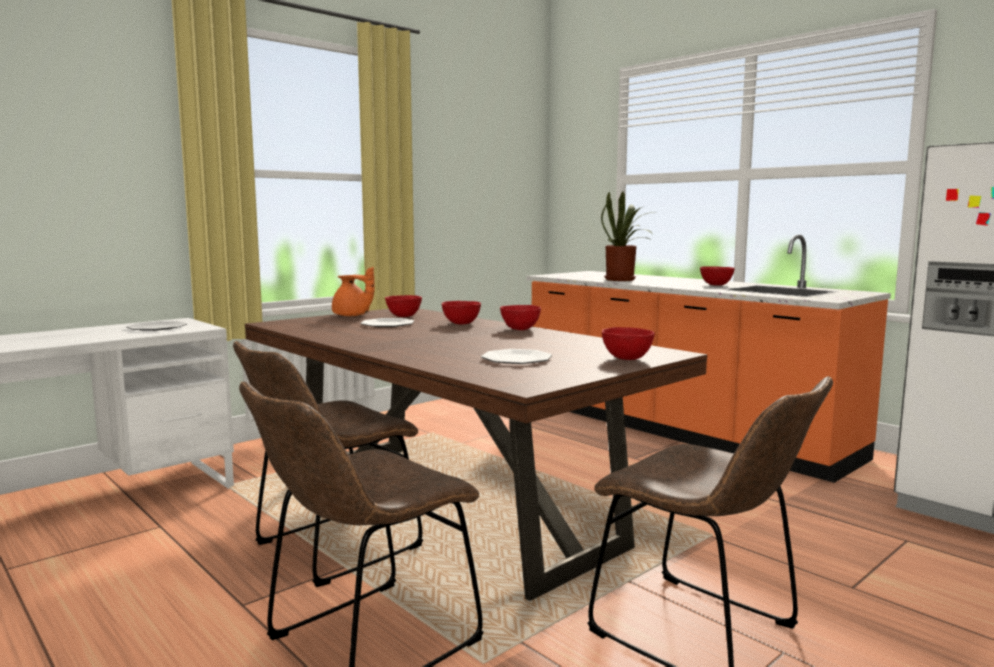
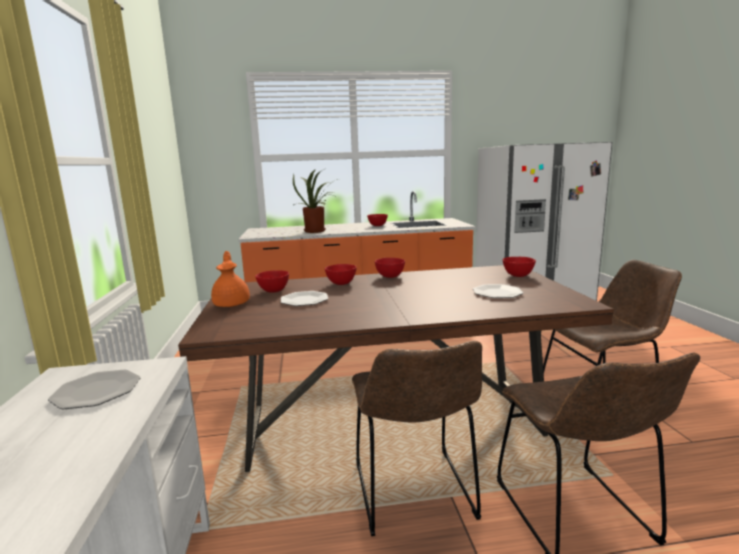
camera: 55 degrees left, 5 degrees up
(352, 316) = (232, 303): orange teapot -> orange teapot turned 75 degrees counterclockwise

